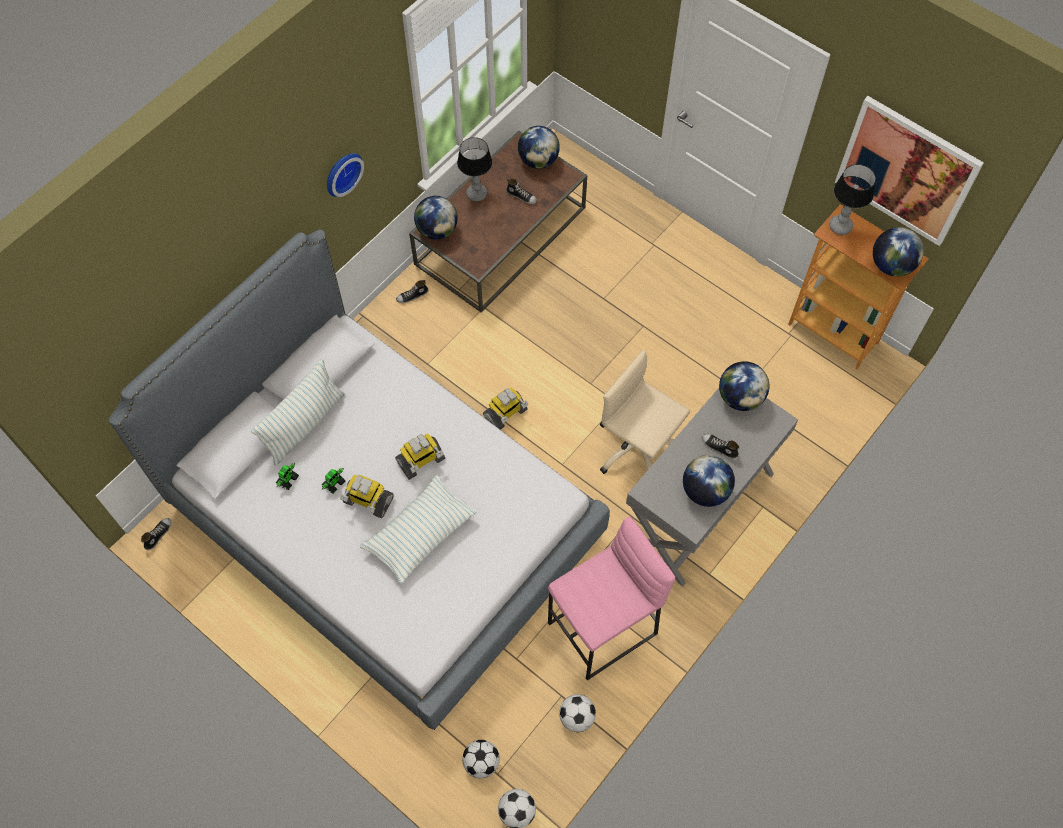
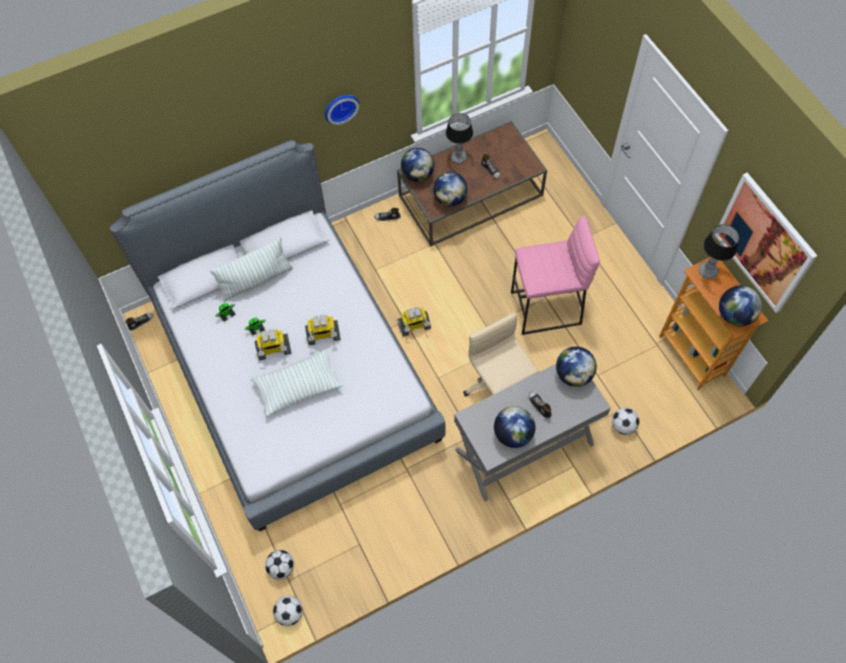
camera: 25 degrees right, 0 degrees up
(368, 501) = (273, 349): toy robot -> toy robot turned 60 degrees counterclockwise
(538, 160) = (515, 147): globe -> globe (450, 199)
(576, 717) = (363, 564): football -> football (623, 426)
(603, 629) = (411, 509): pink stool -> pink stool (546, 309)

